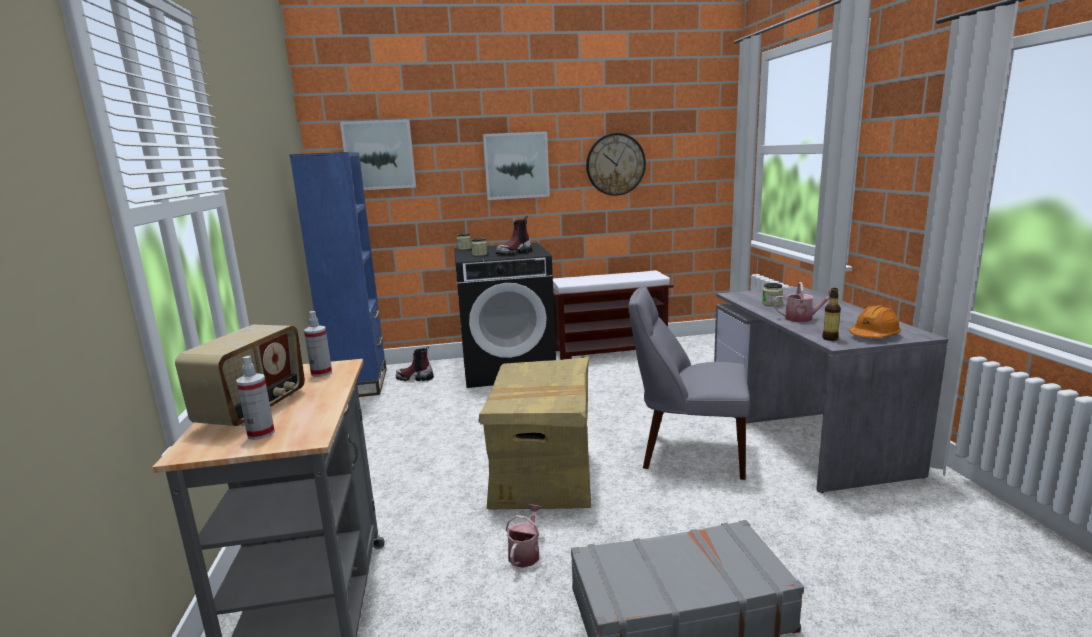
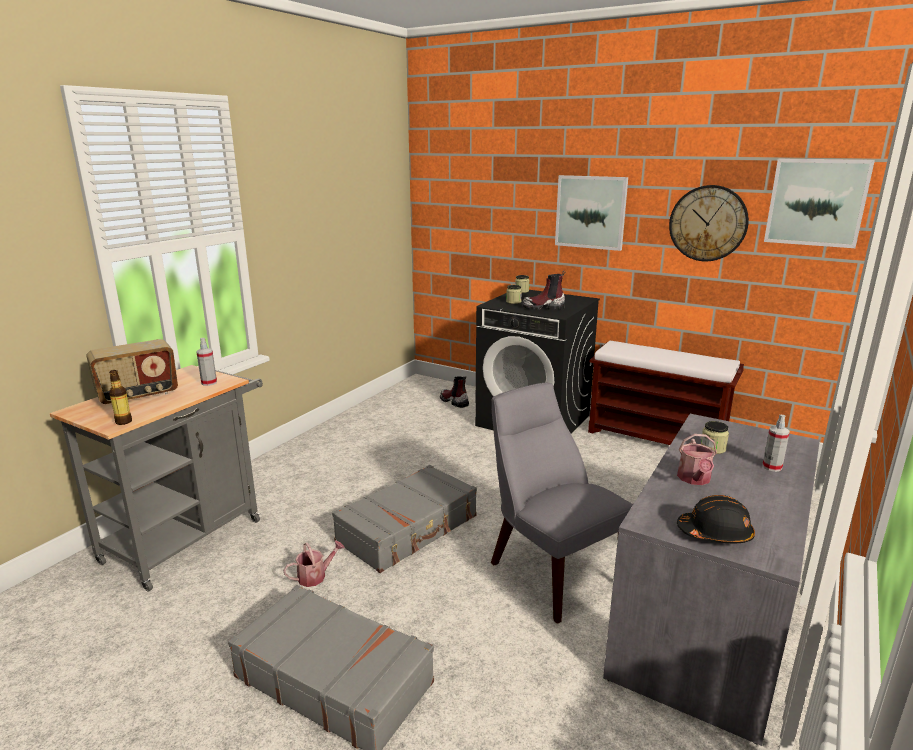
camera: 40 degrees right, 5 degrees up
(261, 433) = (108, 413): spray bottle -> spray bottle (772, 467)
(359, 384) = (412, 392): blue bookcase -> none
(379, 155) = (466, 188): picture -> picture (816, 202)
(542, 478) = (409, 529): cardboard box -> grey suitcase
(802, 318) = (694, 479): watering can -> watering can turned 45 degrees clockwise
(830, 338) = (655, 513): bottle -> bottle (123, 422)
(874, 335) = (715, 534): orange hard hat -> black hard hat

